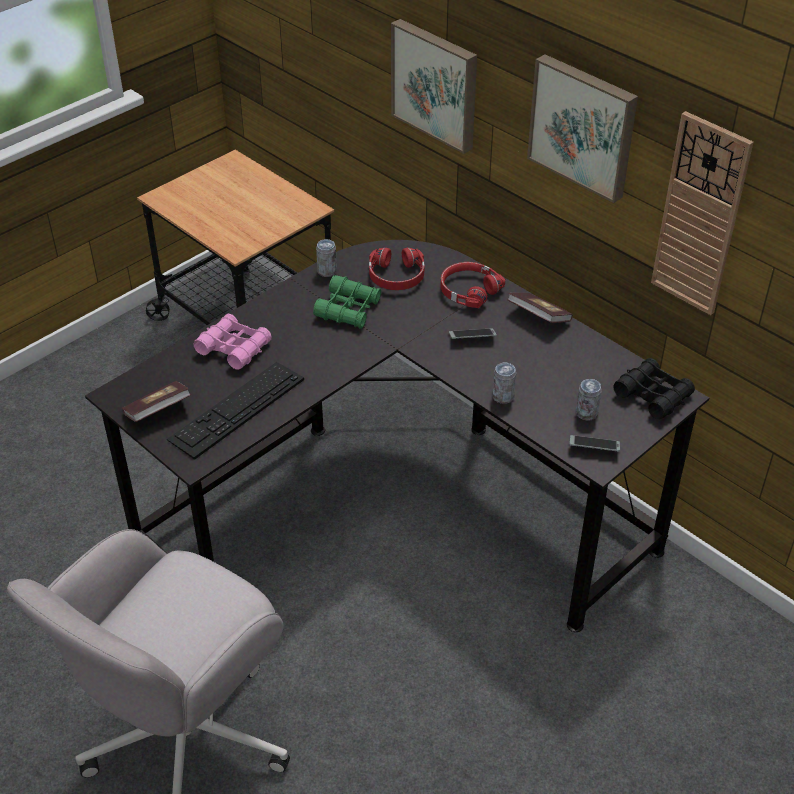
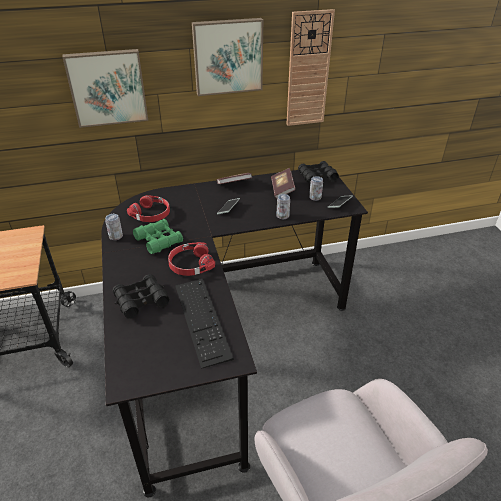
camera: 60 degrees left, 5 degrees down
(158, 411) = (167, 363): book -> book (282, 189)
(234, 348) = (141, 300): pink binoculars -> black binoculars
(468, 290) = (191, 196): red headphones -> red headphones (190, 264)

